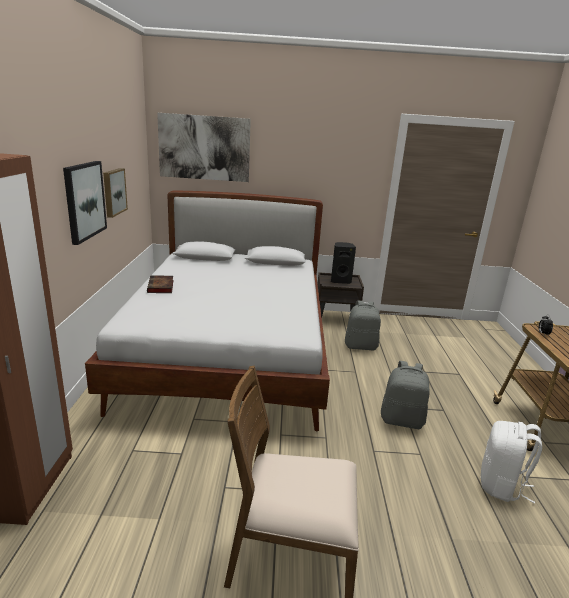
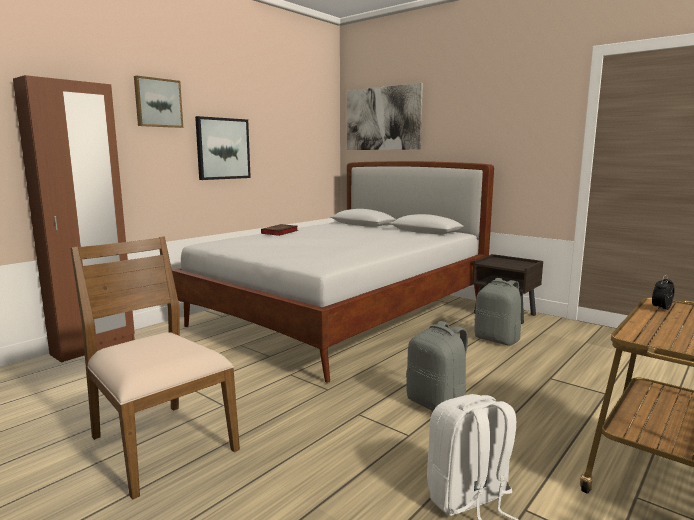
camera: 40 degrees right, 10 degrees down
(113, 192) = (271, 151): picture -> picture (158, 103)
(340, 281) = (508, 263): black speaker -> none

